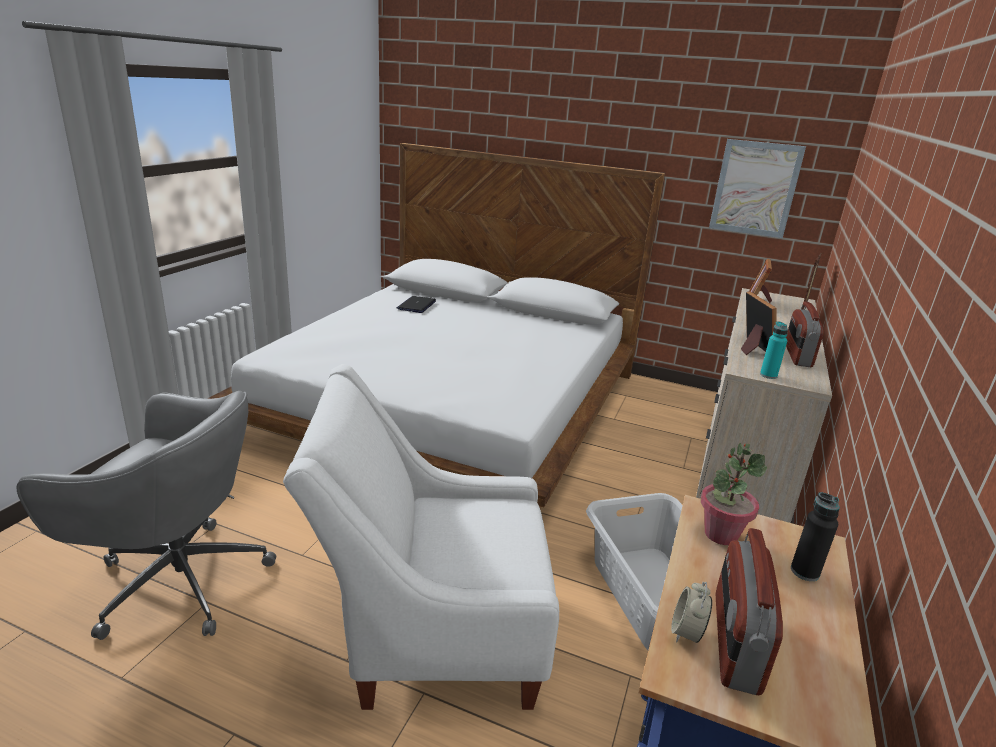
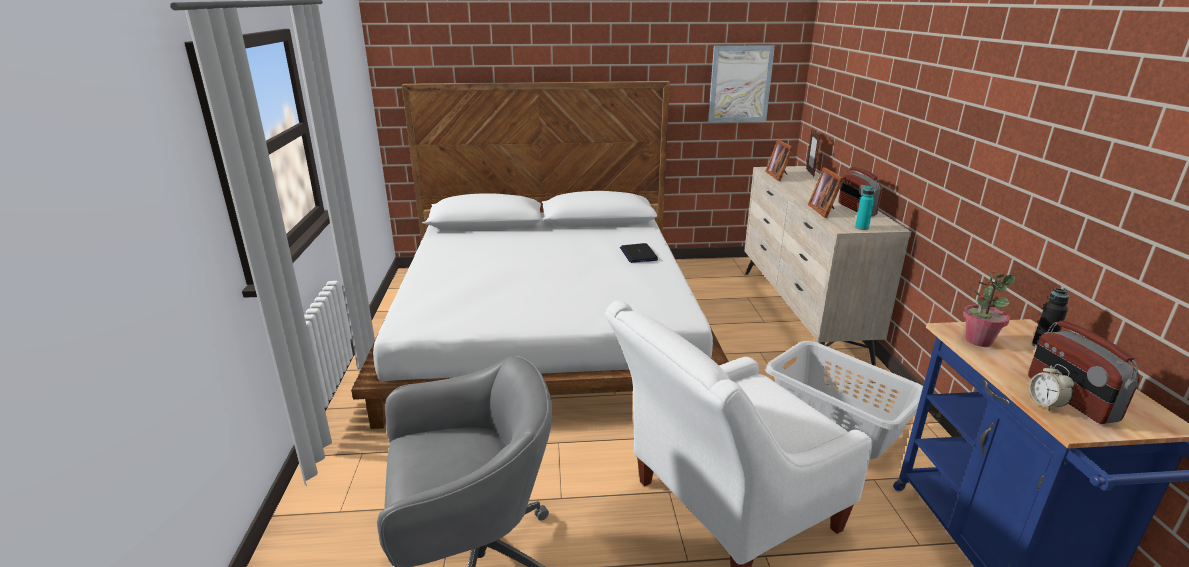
camera: 25 degrees left, 0 degrees up
(416, 305) = (480, 242): laptop -> laptop (638, 254)
(751, 347) = (824, 210): picture frame -> picture frame turned 150 degrees counterclockwise

